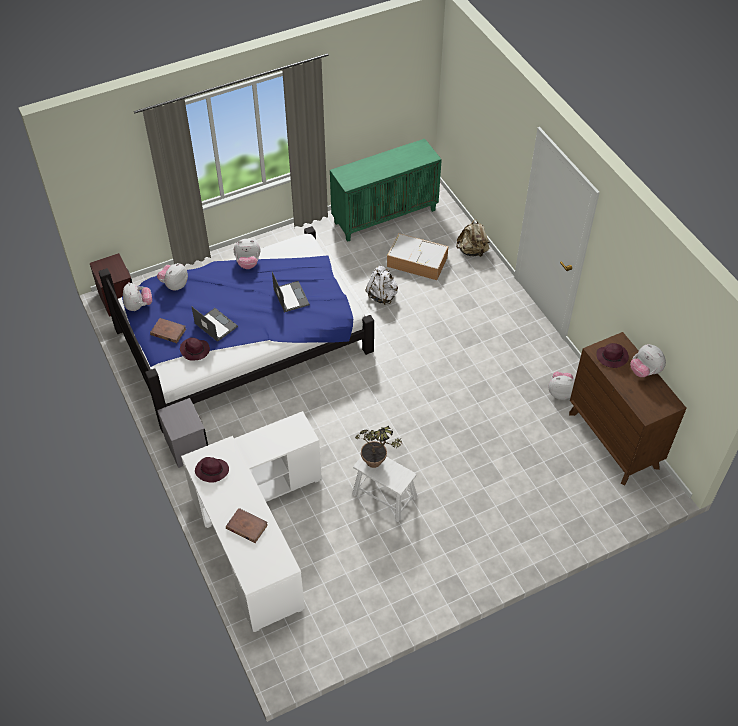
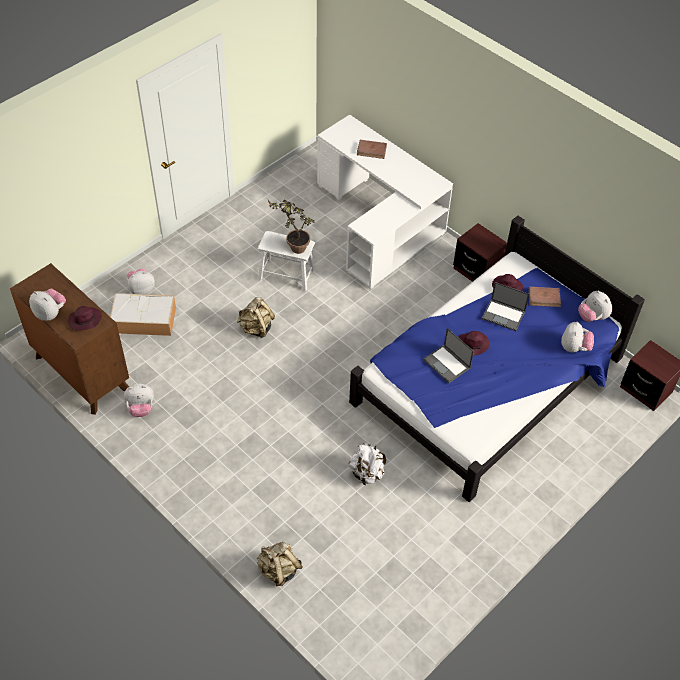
camera: 160 degrees right, 0 degrees up
(187, 446) = (476, 271): grey nightstand -> brown nightstand
(211, 471) = (421, 178): purple hat -> purple hat (473, 344)
(248, 263) = (516, 393): plush toy -> plush toy (141, 289)
(385, 216) = (411, 596): green cabinet -> none
(418, 262) = (342, 533): storage box -> storage box (143, 320)
(434, 442) = (256, 328): none -> beige backpack

